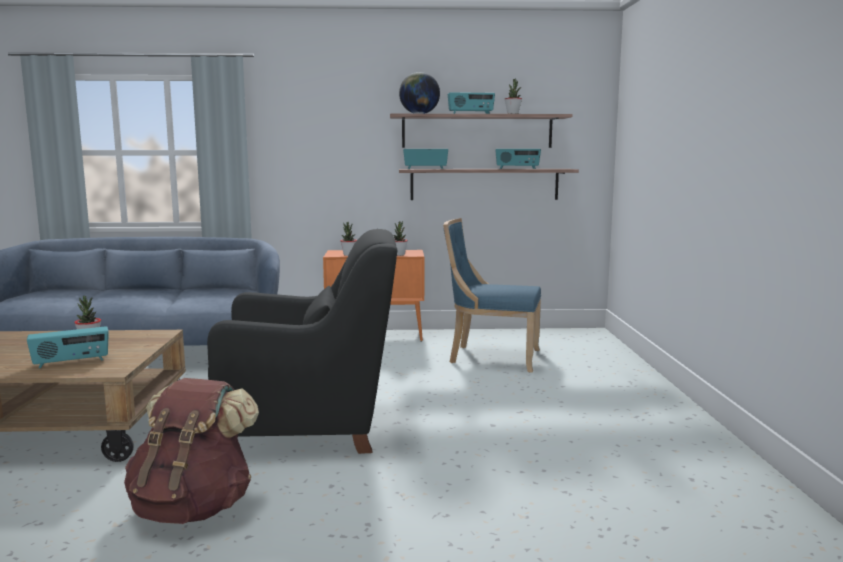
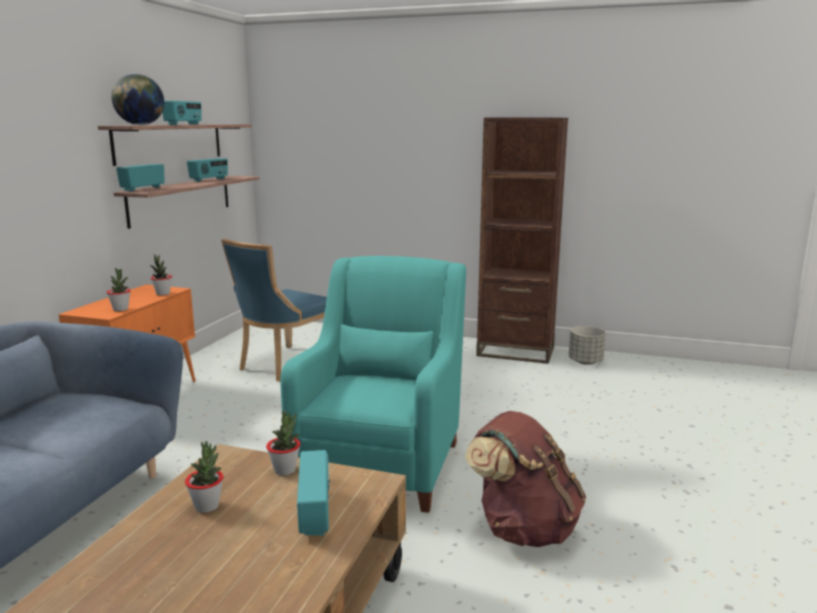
camera: 70 degrees left, 5 degrees up
(310, 427) = (382, 461): black armchair -> turquoise armchair
(512, 114) = (212, 124): potted plant -> potted plant (285, 470)
(707, 454) = (515, 351): none -> brown bookcase
(753, 514) = (586, 362): none -> grey planter

